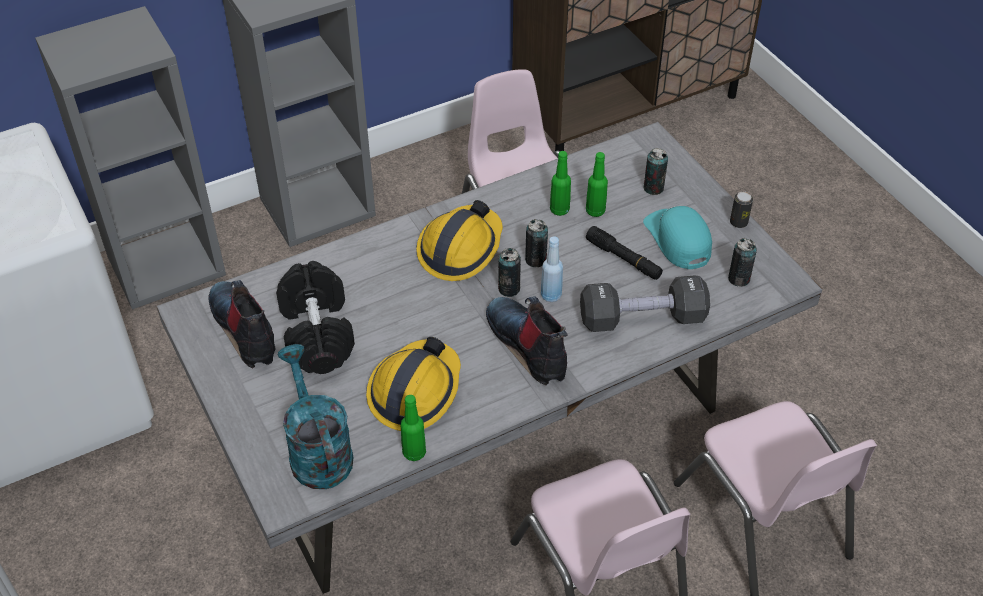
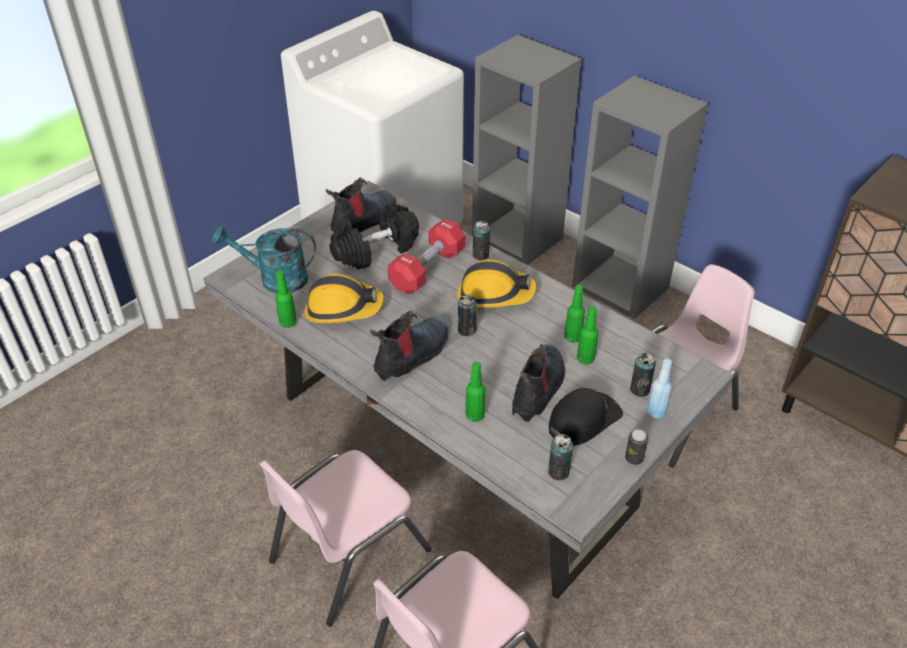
camera: 70 degrees right, 5 degrees down
(317, 450) = (275, 279): turquoise watering can -> turquoise watering can turned 135 degrees counterclockwise
(383, 294) = (427, 269): none -> red dumbbell
(536, 260) = (506, 337): can -> can (480, 255)
(551, 295) = (472, 355): blue bottle -> blue bottle (655, 412)
(623, 259) = (538, 389): black flashlight -> boot
(642, 318) = (475, 415): black dumbbell -> green bottle
(678, 240) = (583, 419): turquoise cap -> black cap

